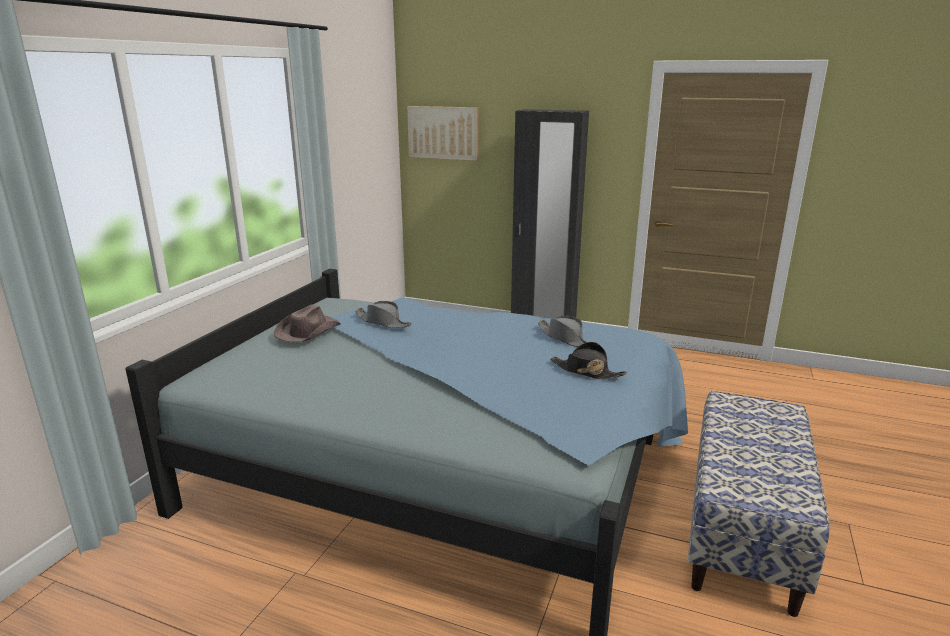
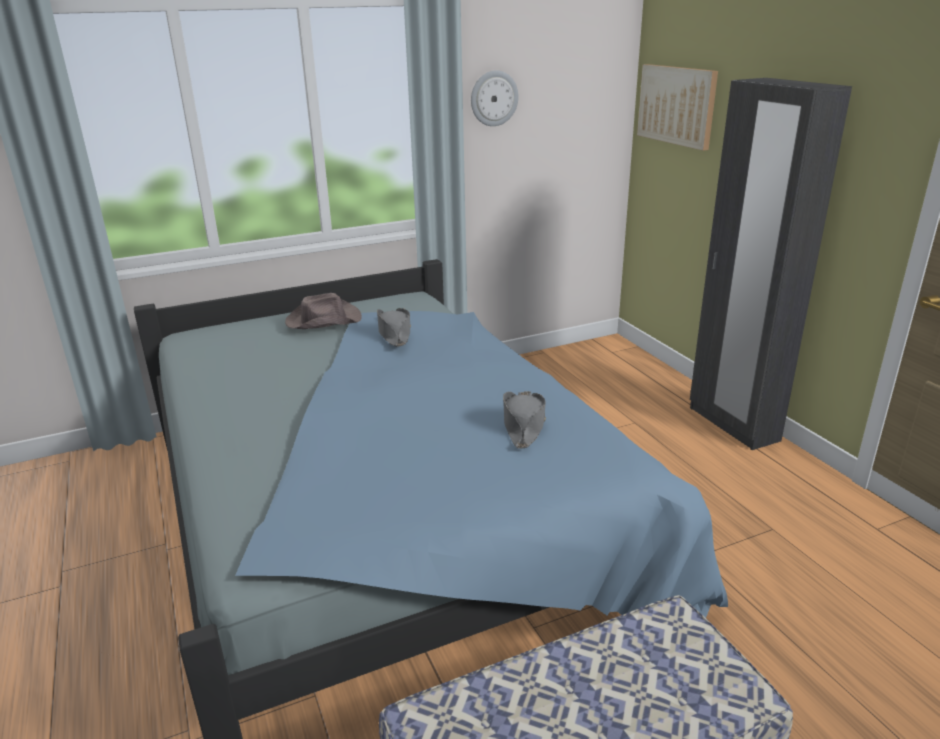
camera: 45 degrees right, 5 degrees up
(333, 134) = (494, 98): none -> wall clock
(586, 371) = (456, 475): black hat -> none

